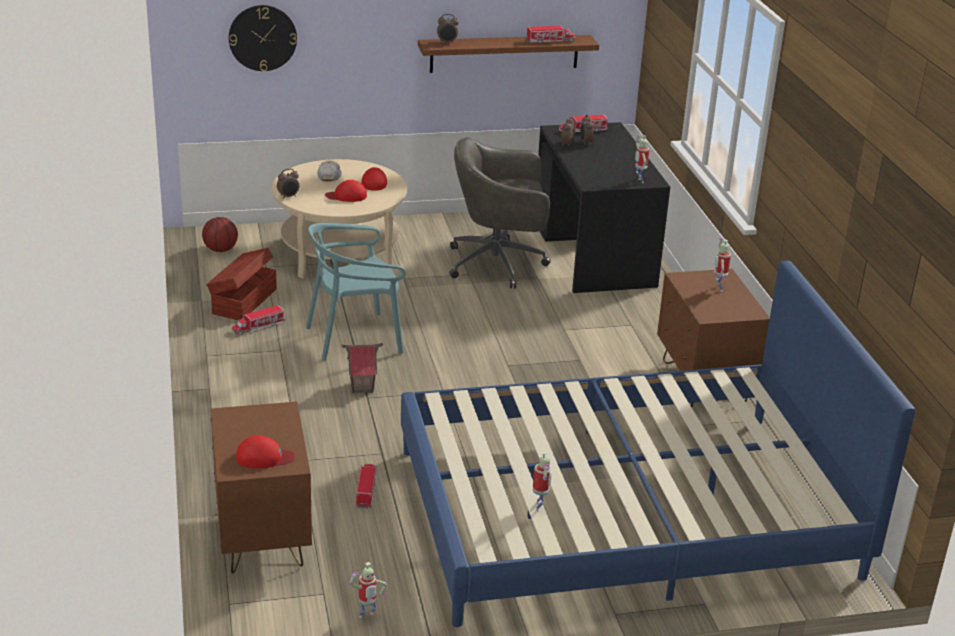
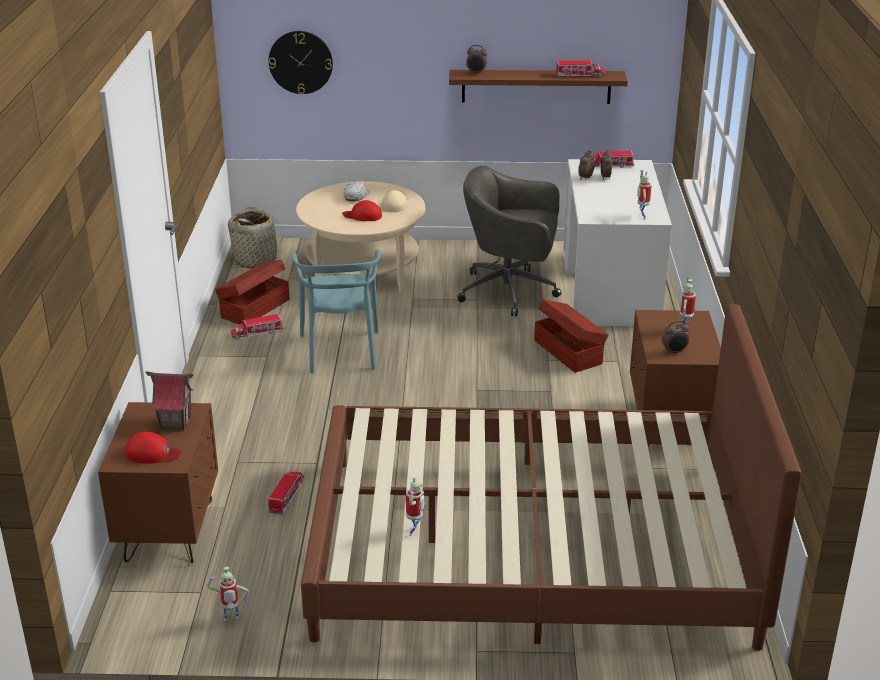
camera: 15 degrees right, 0 degrees up
(221, 250) = (256, 260): basketball -> basket
(288, 196) = (308, 213): alarm clock -> alarm clock (674, 352)
(354, 338) = (341, 351): turquoise chair -> turquoise chair turned 90 degrees counterclockwise
(362, 387) = (326, 397): toy house -> toy house (175, 423)
(374, 182) = (395, 204): red cap -> beige cap
(580, 319) = (568, 351): none -> brown storage box
(593, 252) = (609, 287): black desk -> white desk
(625, 513) = (531, 549): blue bed -> brown bed

